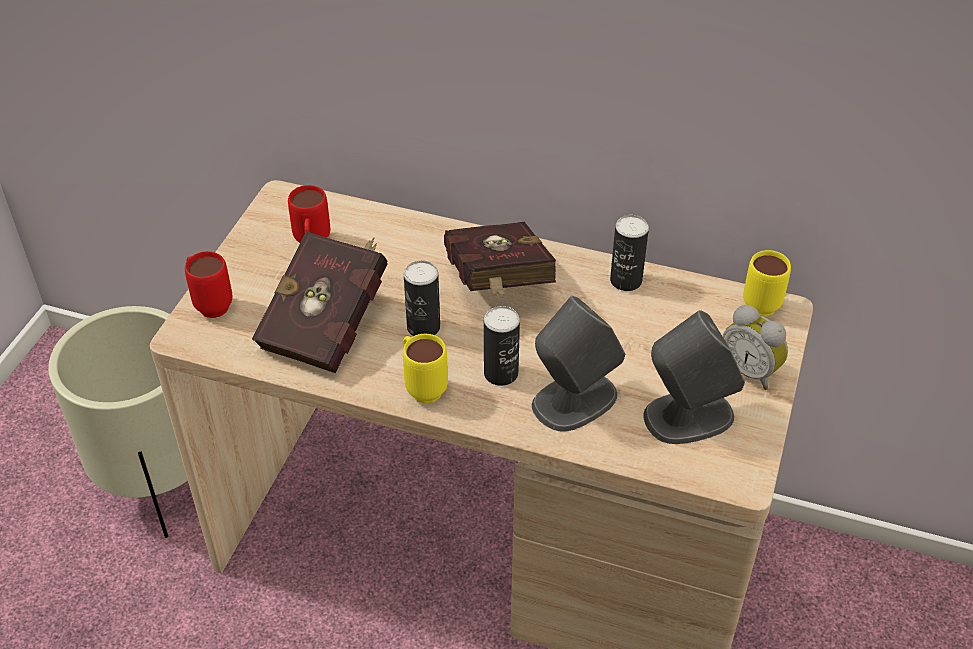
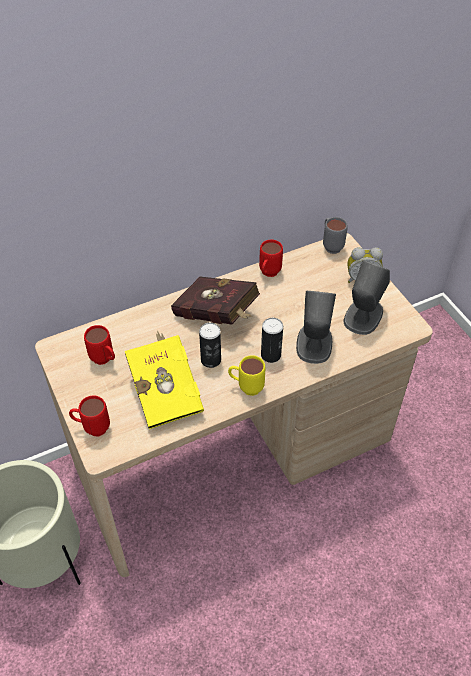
camera: 45 degrees left, 5 degrees up
(329, 323) = (165, 391): red book -> yellow book
(626, 280) = (268, 274): can -> red mug
(763, 302) = (331, 245): yellow mug -> grey mug

